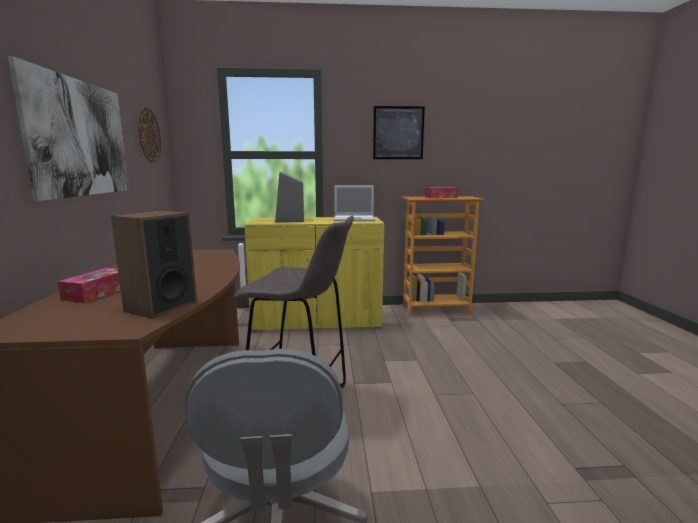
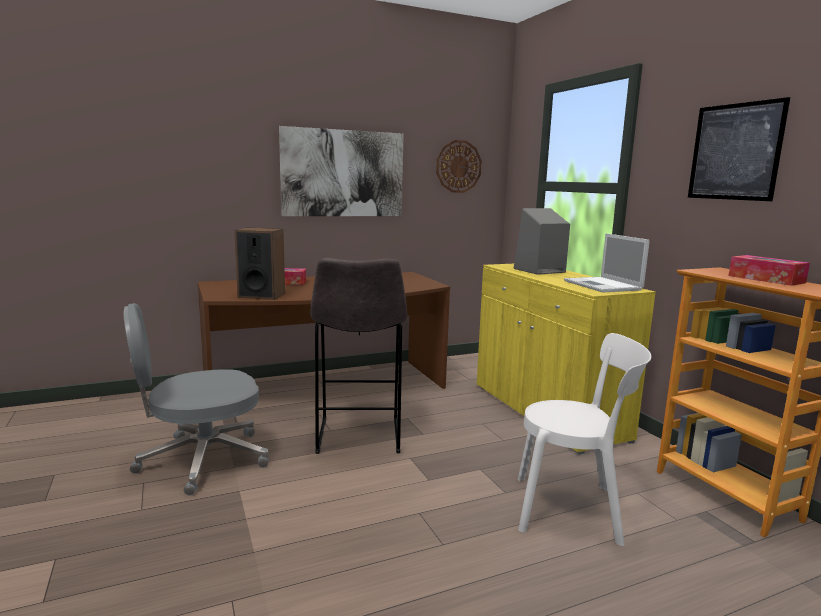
camera: 70 degrees right, 0 degrees up
(441, 346) = (572, 509): none -> white chair

